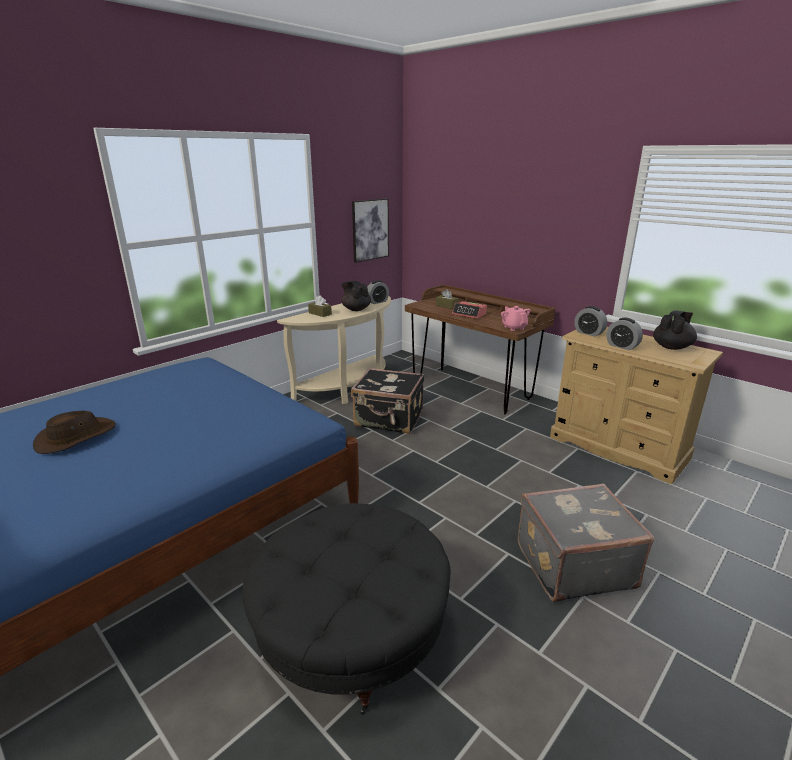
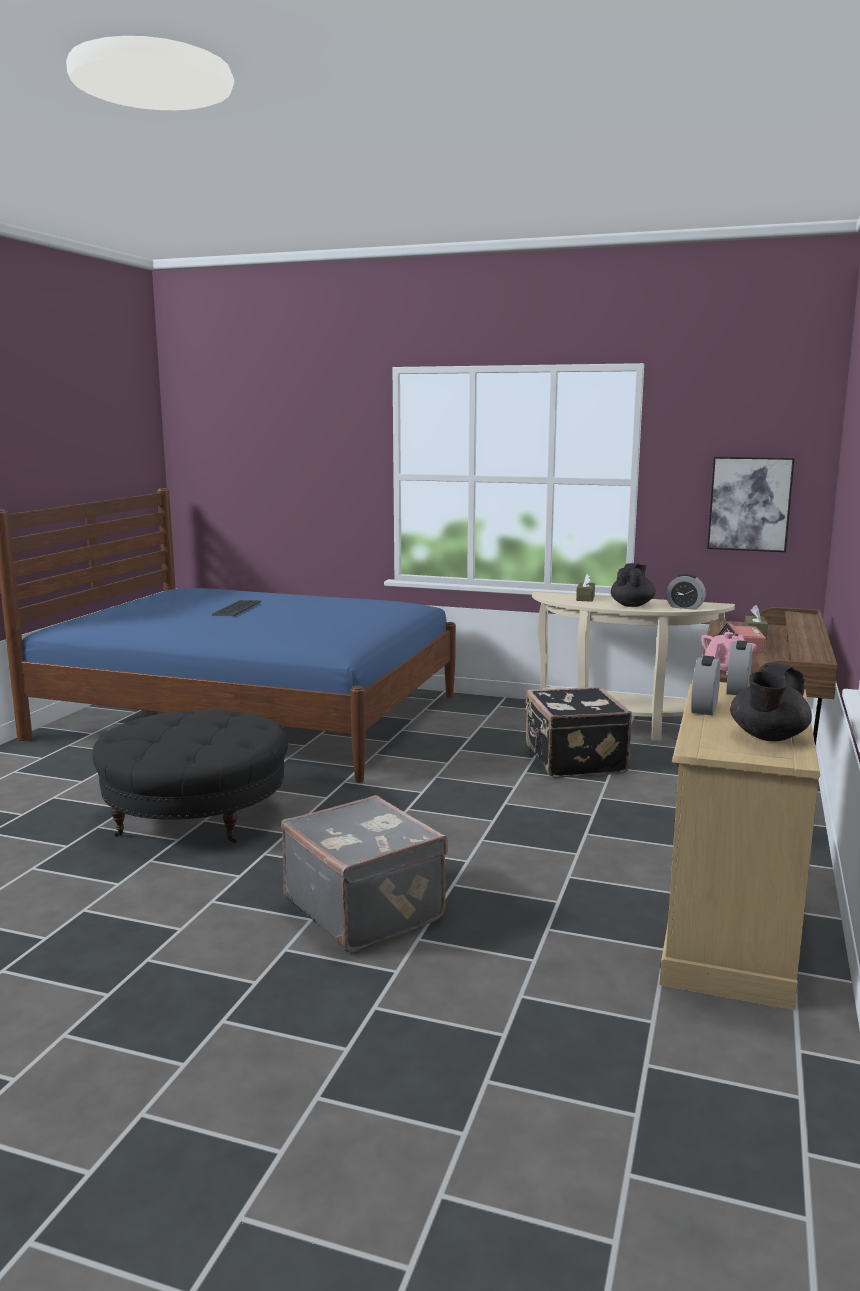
camera: 65 degrees right, 10 degrees down
(76, 437) = (236, 608): brown hat -> keyboard
(672, 347) = (767, 737): black teapot -> black teapot turned 105 degrees clockwise

